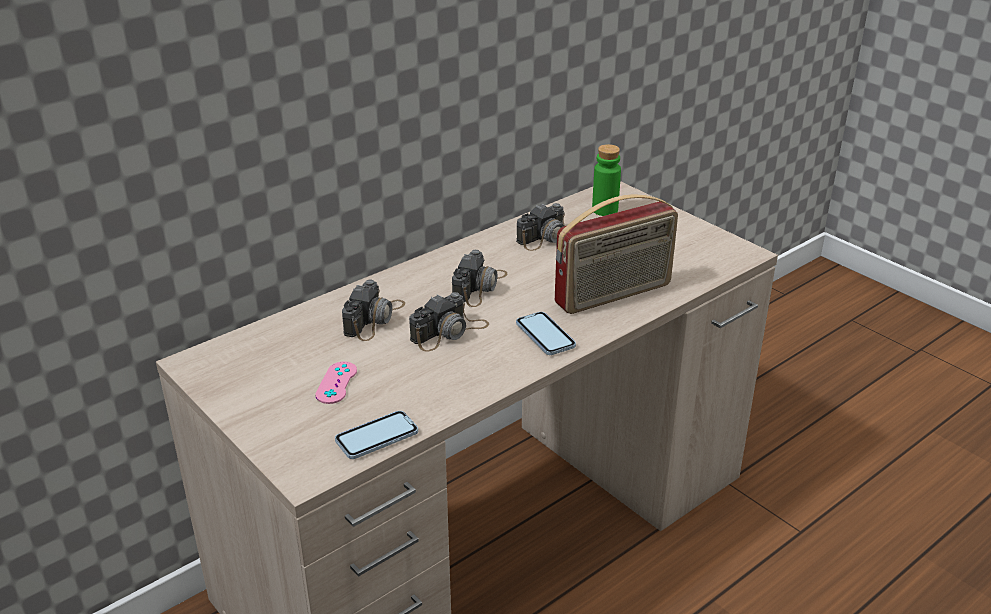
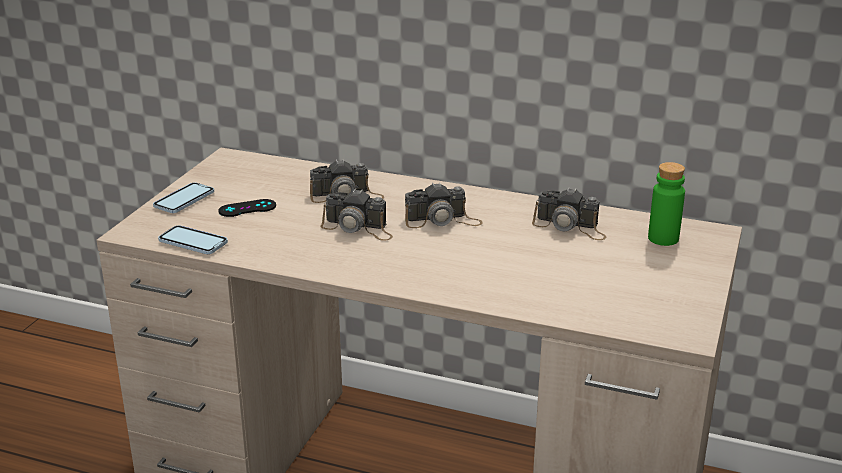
camera: 60 degrees right, 5 degrees down
(336, 383) = (247, 208): pink game controller -> black game controller
(545, 335) = (397, 268): phone -> phone (184, 200)
(614, 295) = (504, 283): radio -> none

